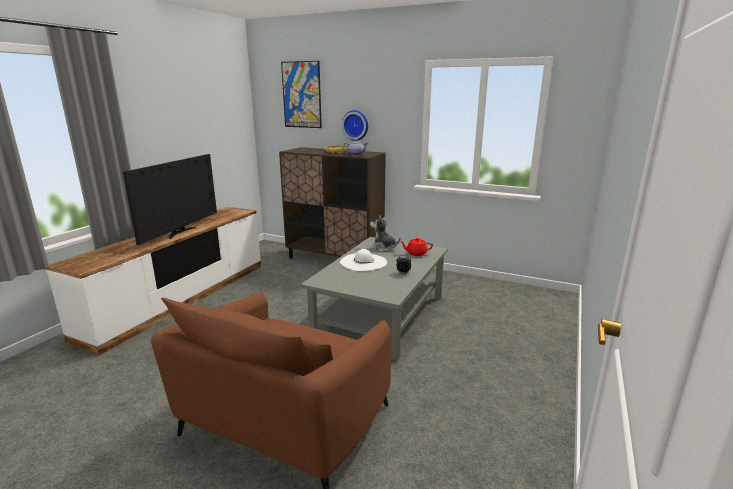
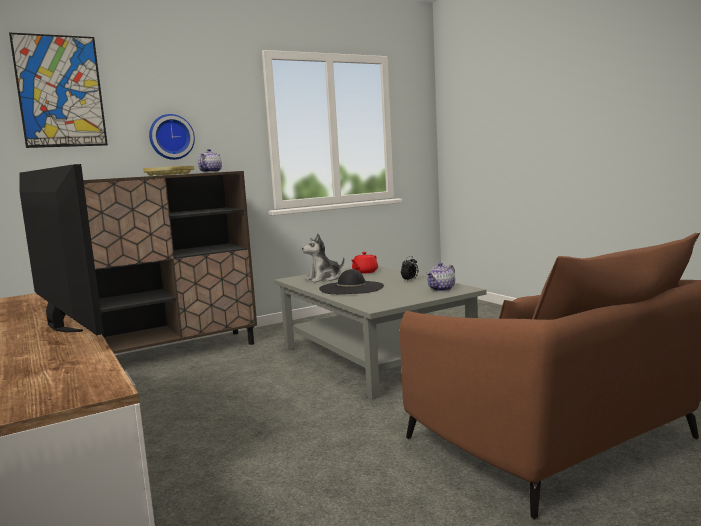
camera: 55 degrees left, 10 degrees down
(363, 262) = (351, 288): white hat -> black hat
(383, 289) = (441, 289): none -> teapot

